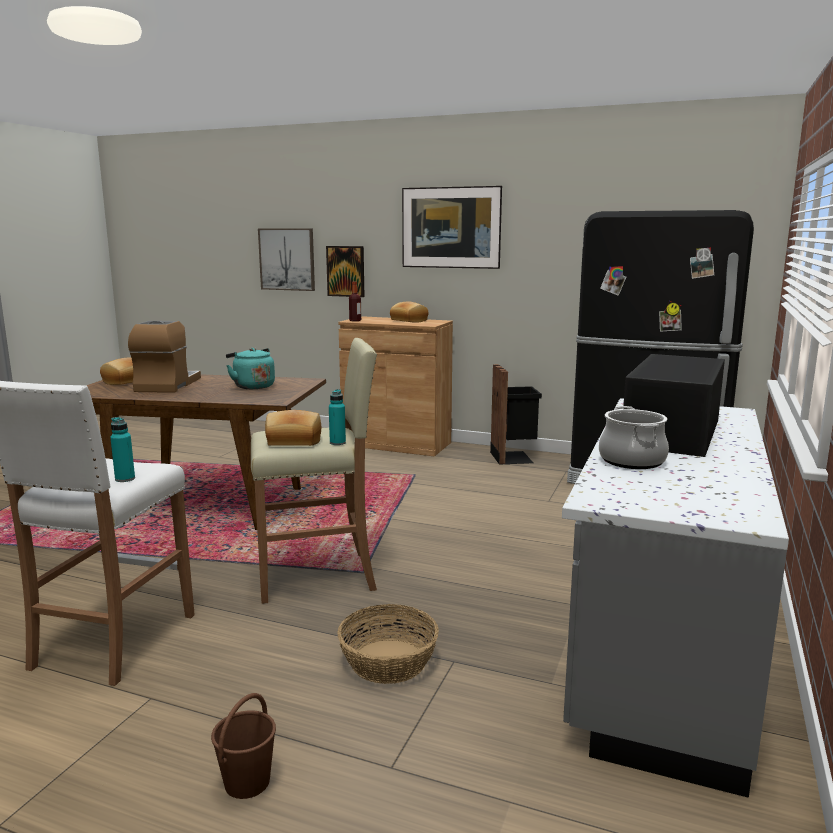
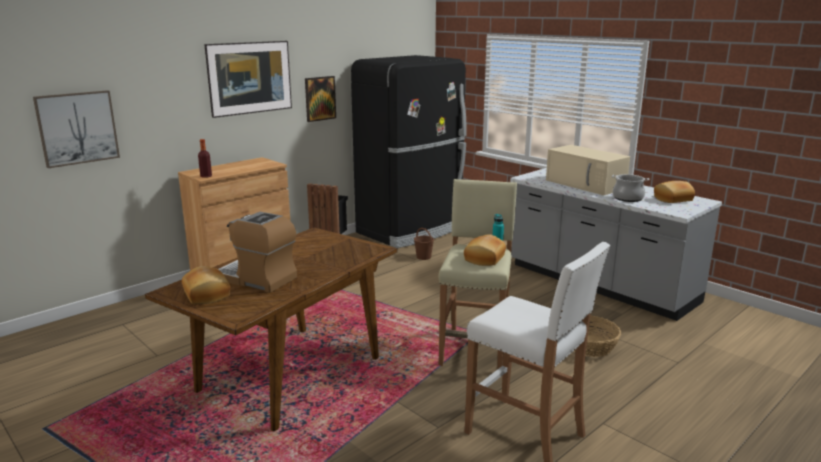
camera: 65 degrees left, 5 degrees up
(125, 479) = (541, 310): turquoise bottle -> none
(246, 783) = (685, 400): brown bucket -> brown bucket (424, 257)
(252, 386) = (311, 250): turquoise kettle -> none
(346, 271) = (152, 130): picture -> picture (320, 98)
(408, 321) = (241, 165): bread -> bread (673, 199)
(672, 433) = (586, 184): black microwave -> beige microwave

